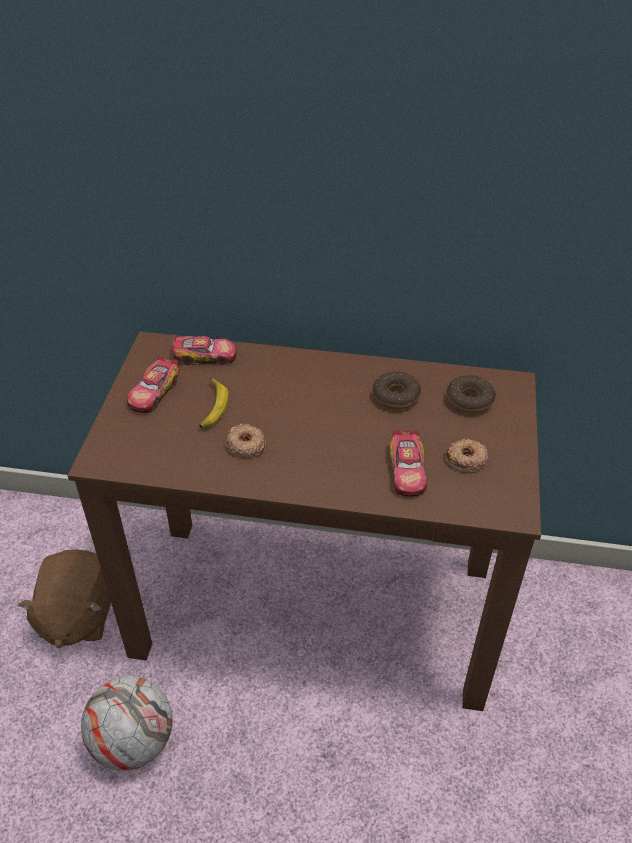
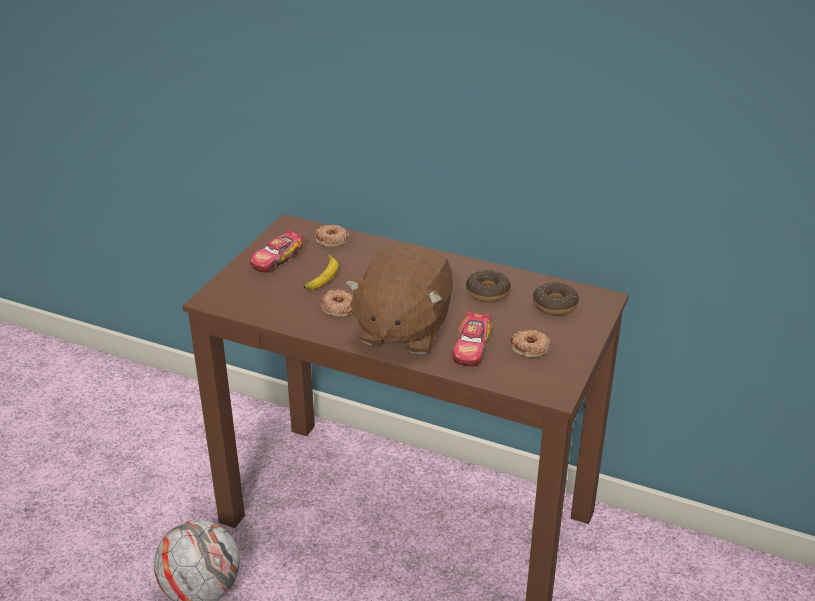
camera: 15 degrees right, 10 degrees down
(77, 615) = (185, 480): brown plush toy -> brown plush toy (402, 329)
(205, 356) = (332, 239): toy car -> donut

